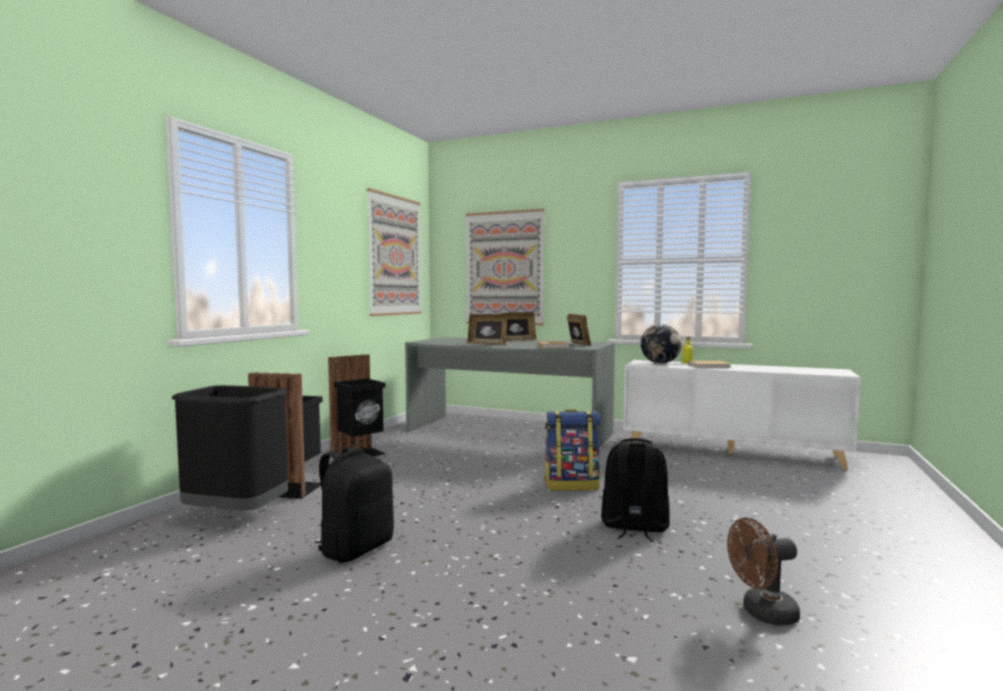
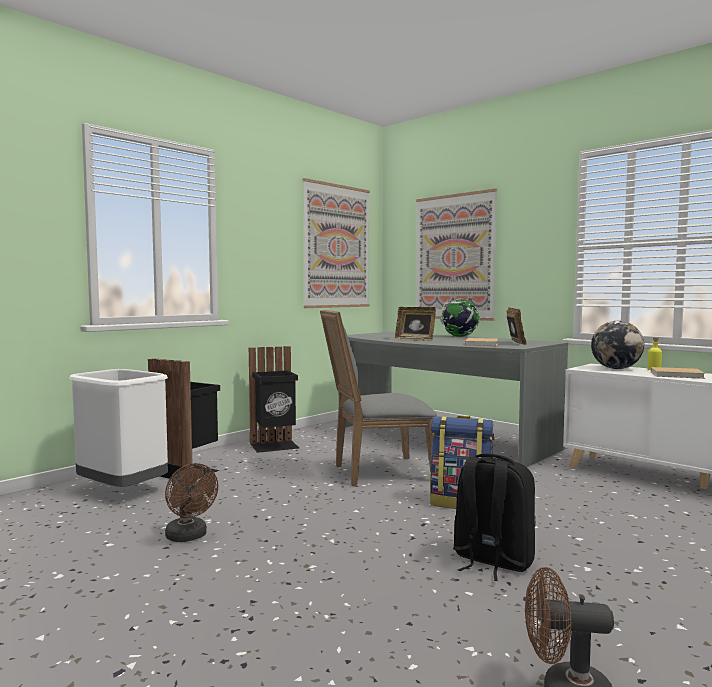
camera: 20 degrees right, 0 degrees up
(235, 515) = (122, 490): black trash can -> white trash can
(355, 548) = (189, 537): black backpack -> brown fan
(479, 468) = (377, 472): none -> grey chair
(517, 340) = (459, 336): picture frame -> globe

